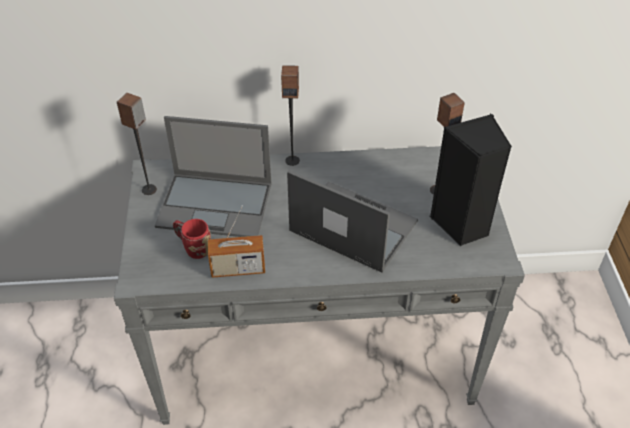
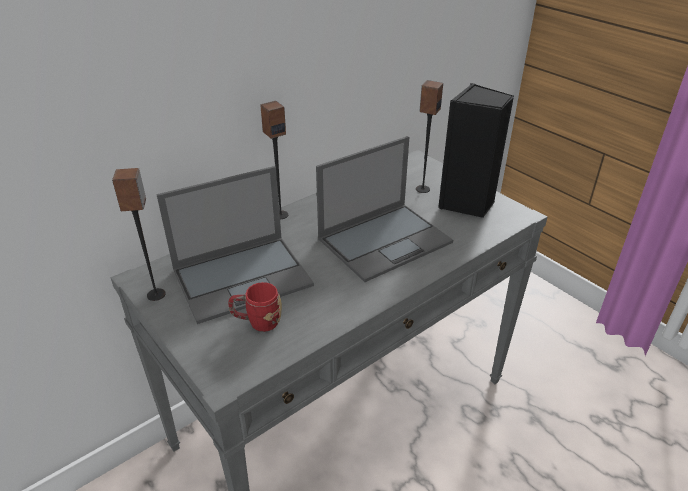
camera: 35 degrees left, 10 degrees down
(238, 269) = (322, 318): radio -> none
(351, 226) = (386, 240): laptop -> laptop turned 150 degrees clockwise

